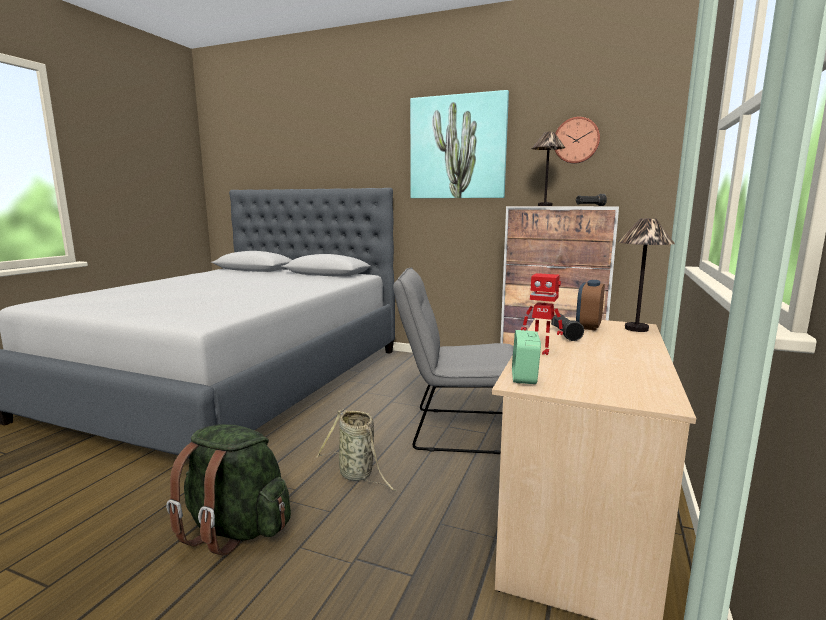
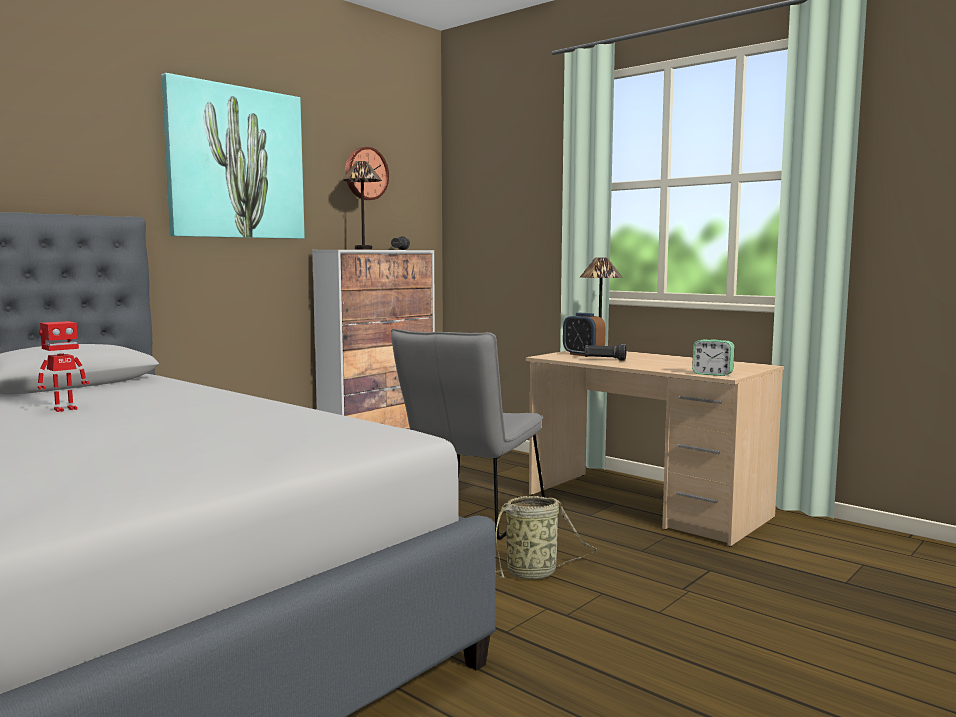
camera: 70 degrees left, 5 degrees down
(235, 529) = (616, 645): green backpack -> none
(540, 351) = (650, 367): toy robot -> toy robot (64, 409)

